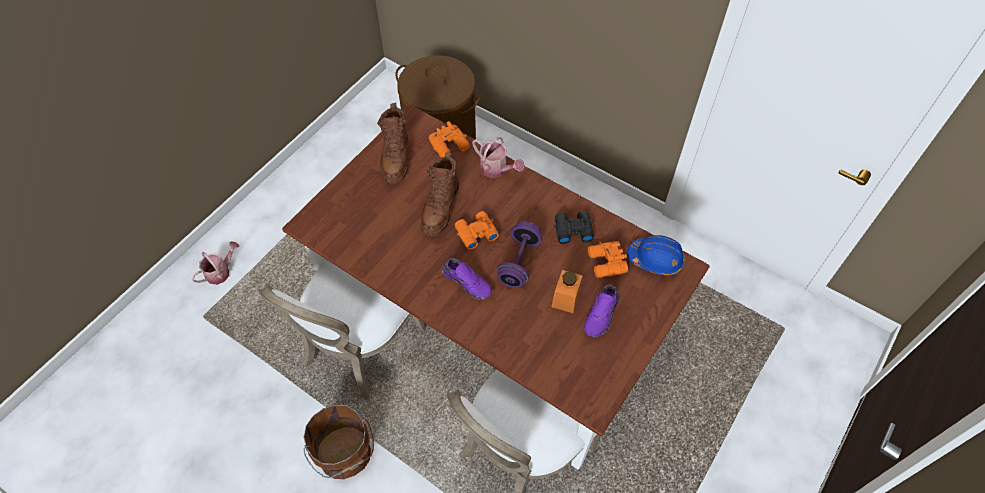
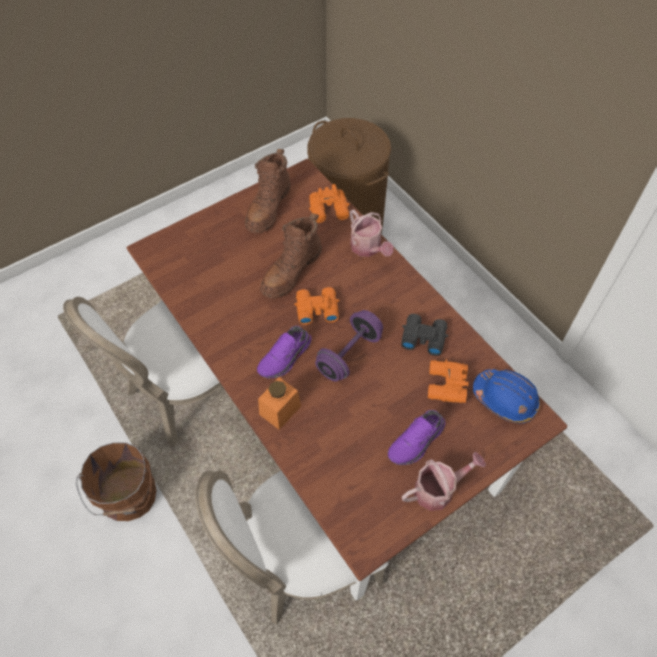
camera: 20 degrees right, 0 degrees up
(221, 272) = (92, 279): watering can -> watering can (438, 489)
(467, 281) = (285, 358): purple shoe -> purple shoe turned 75 degrees clockwise
(566, 298) = (384, 410): orange jar -> orange jar (280, 410)

